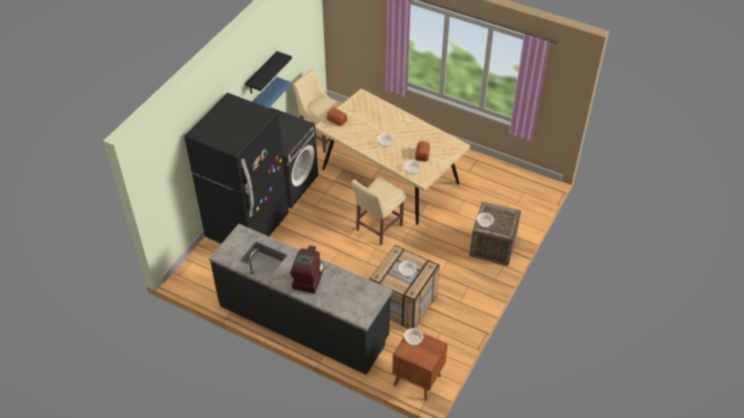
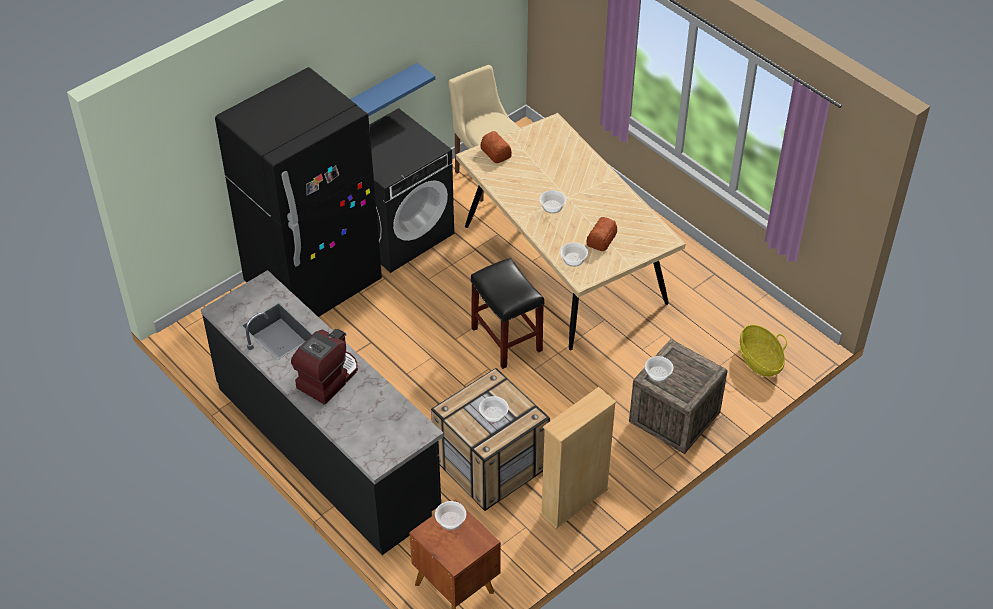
camera: 20 degrees right, 0 degrees up
(261, 74) = (386, 52): black shelf -> none
(377, 228) = (505, 339): beige chair -> black stool
(461, 310) = (574, 502): none -> beige bookcase
(524, 202) = (760, 360): none -> basket

